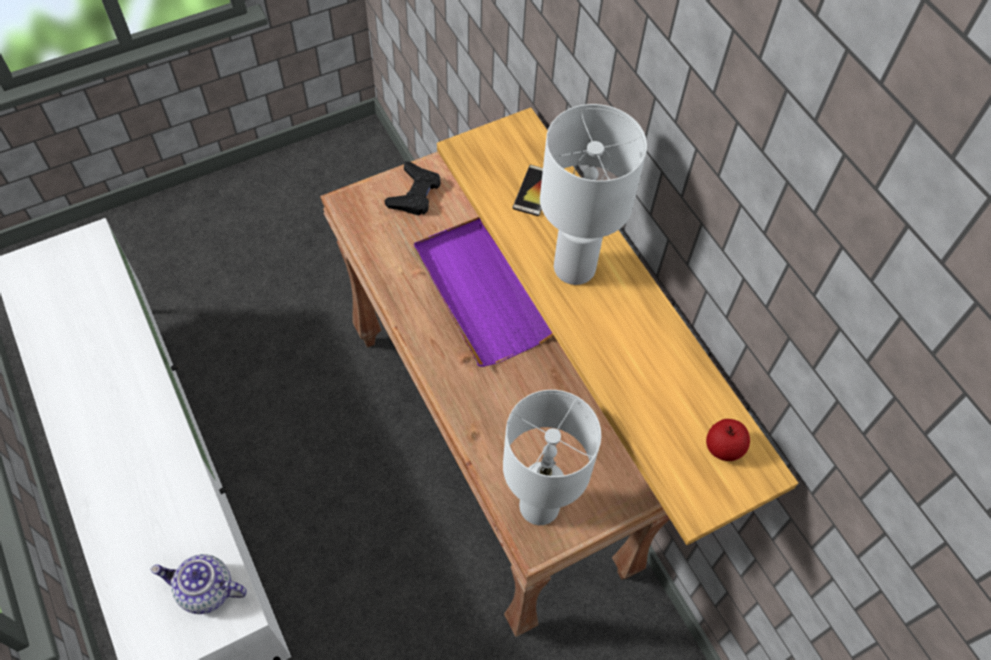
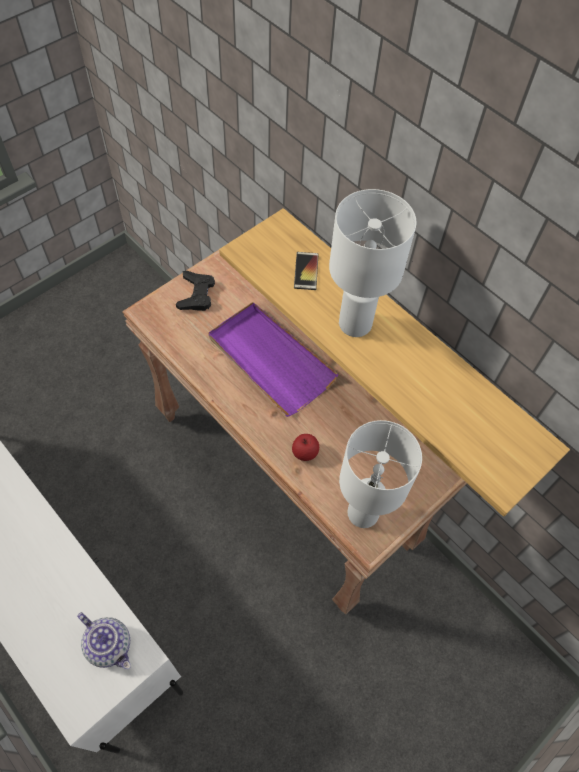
camera: 15 degrees left, 0 degrees up
(205, 590) = (110, 645): teapot -> teapot turned 135 degrees counterclockwise
(723, 447) = (508, 435): apple -> apple (305, 452)

